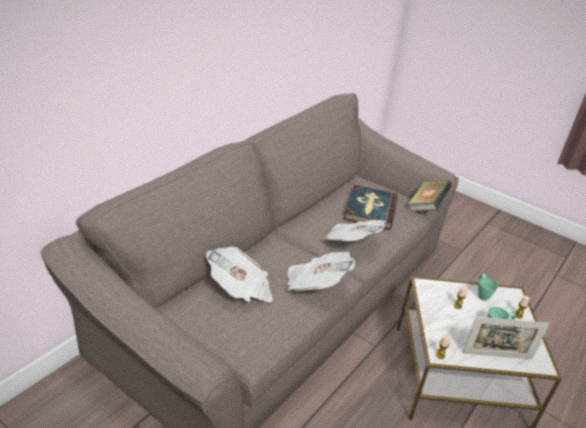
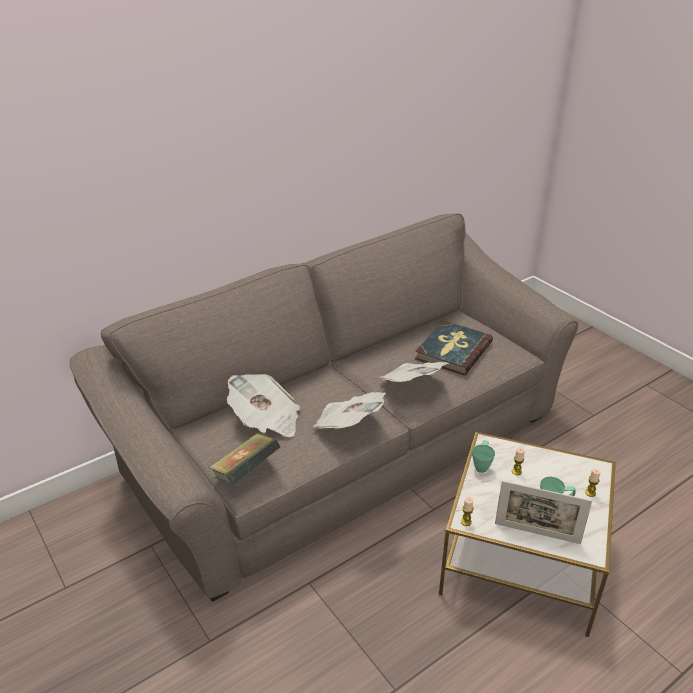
camera: 20 degrees right, 0 degrees up
(426, 207) = (527, 353): book -> book (246, 473)
(481, 294) = (555, 462): green mug -> green mug (481, 465)

